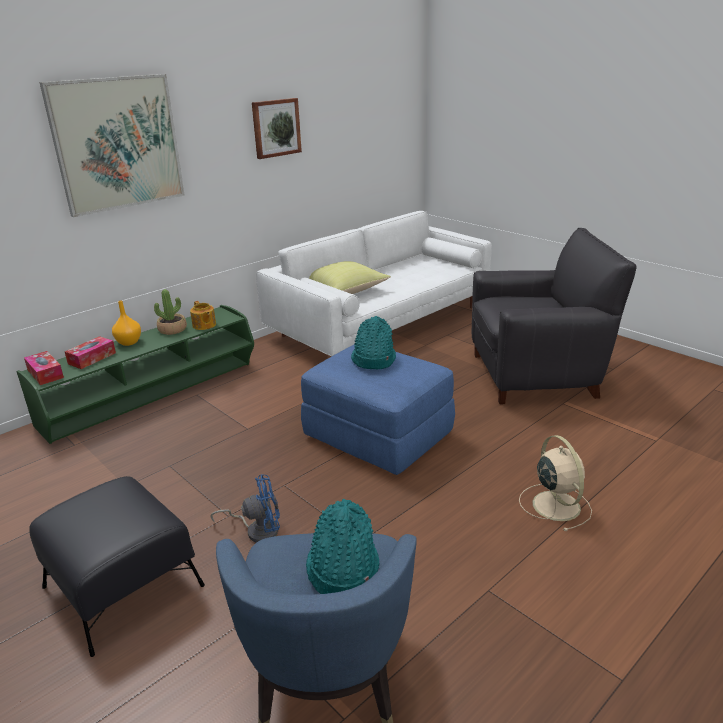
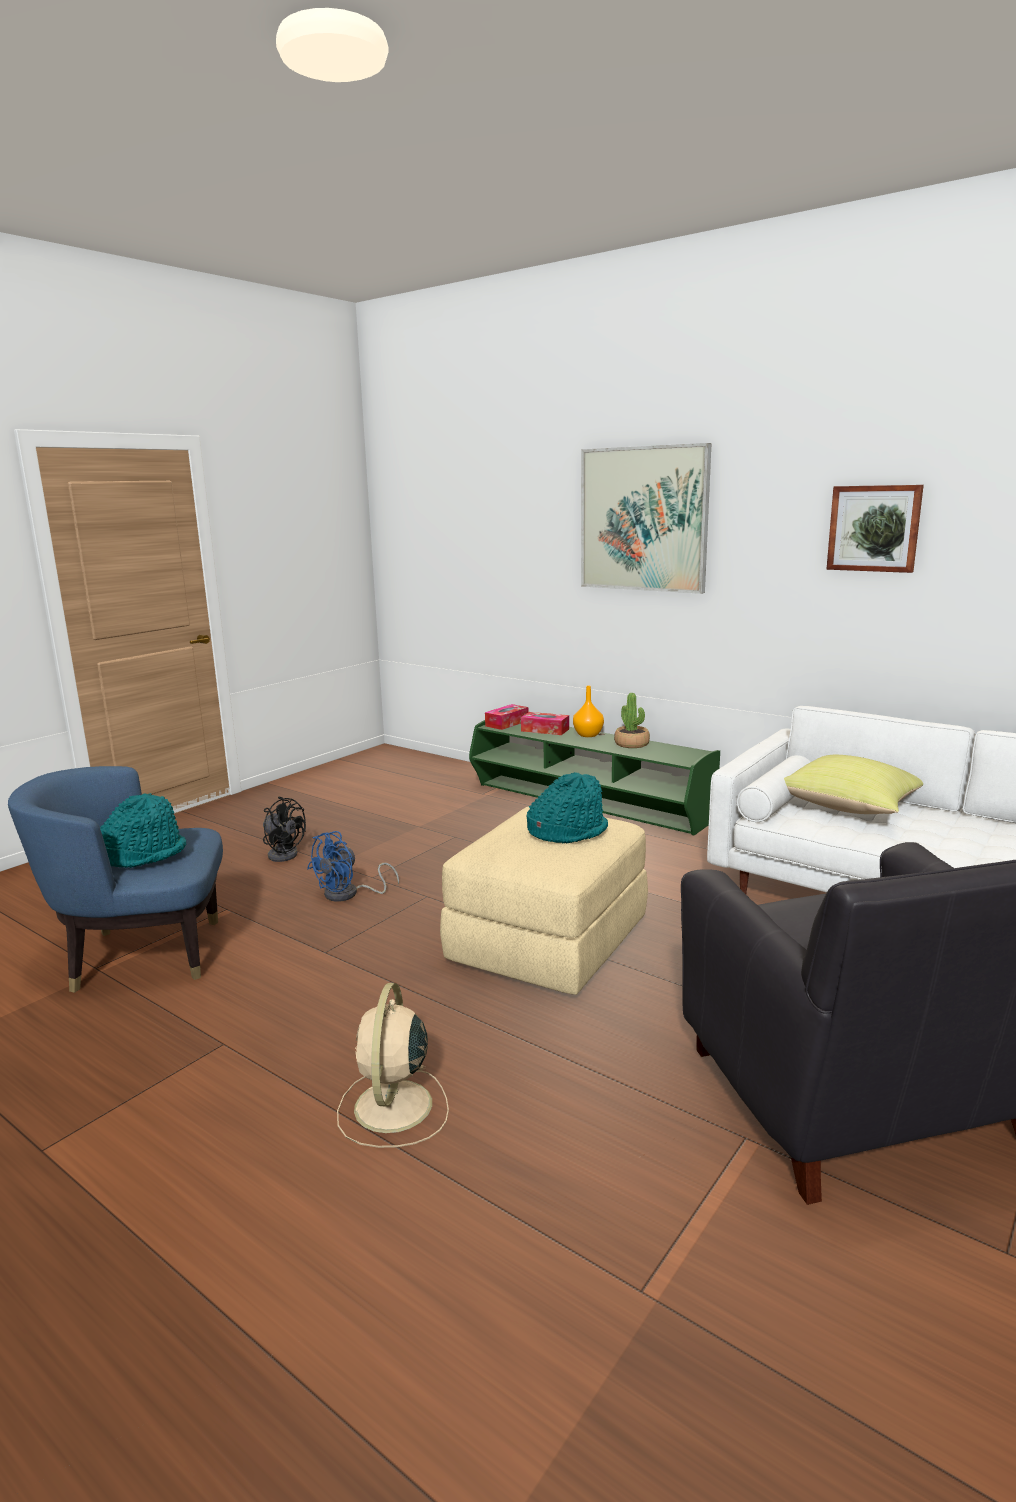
camera: 80 degrees right, 10 degrees down
(123, 585) = (283, 853): black ottoman -> black fan
(204, 325) = (653, 754): teapot -> none
(257, 530) = (349, 894): blue fan -> blue fan turned 60 degrees clockwise
(379, 435) = (549, 942): blue ottoman -> beige ottoman
(555, 504) = (392, 1108): beige fan -> beige fan turned 120 degrees clockwise

